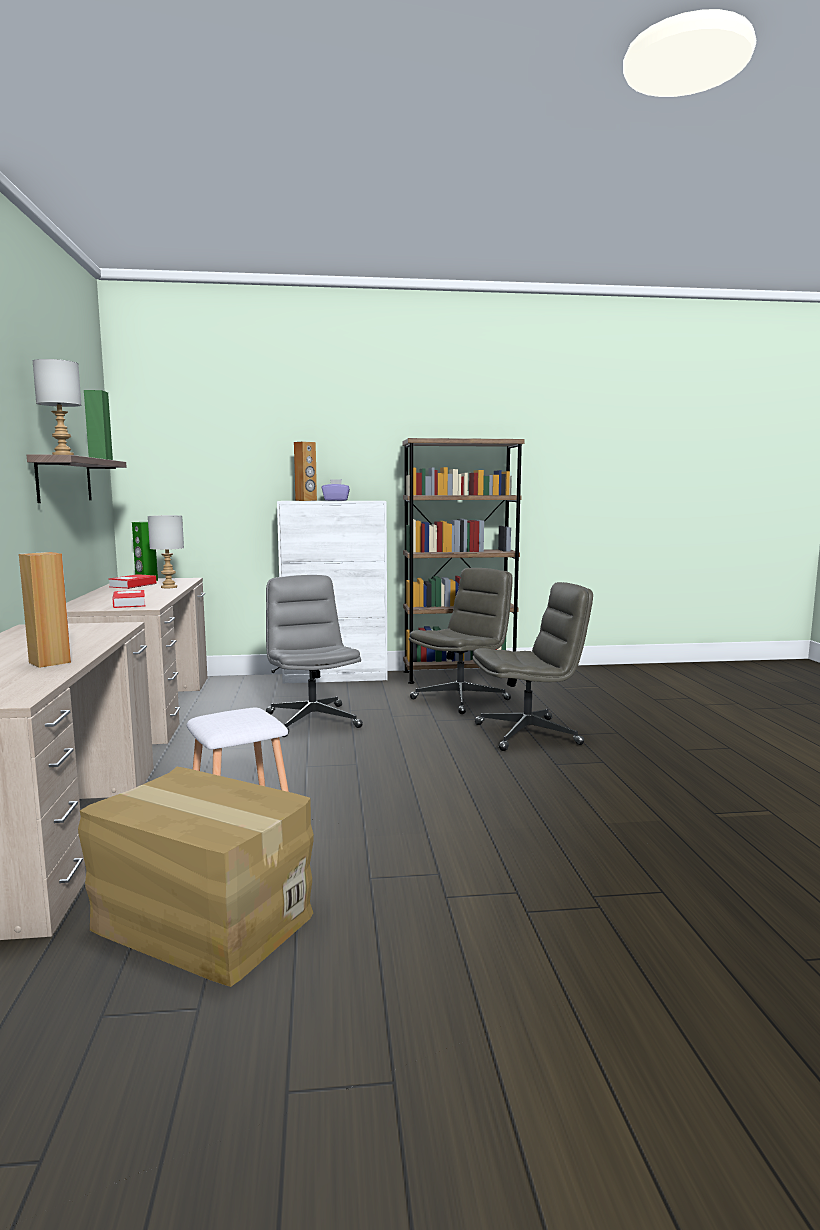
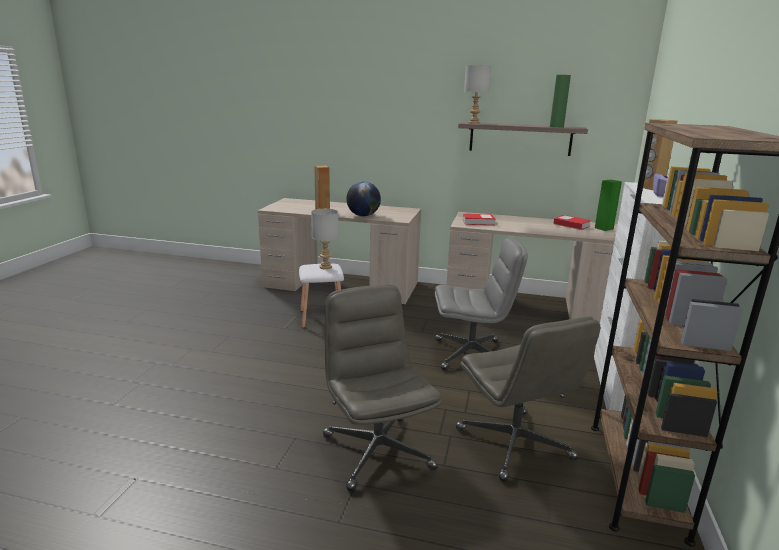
camera: 110 degrees right, 10 degrees up
(93, 640) = (363, 216): none -> globe
(169, 587) = (559, 231): grey table lamp -> grey table lamp (326, 267)
(201, 922) = (240, 305): cardboard box -> none
(528, 734) = (376, 451): grey office chair -> grey office chair turned 150 degrees clockwise

